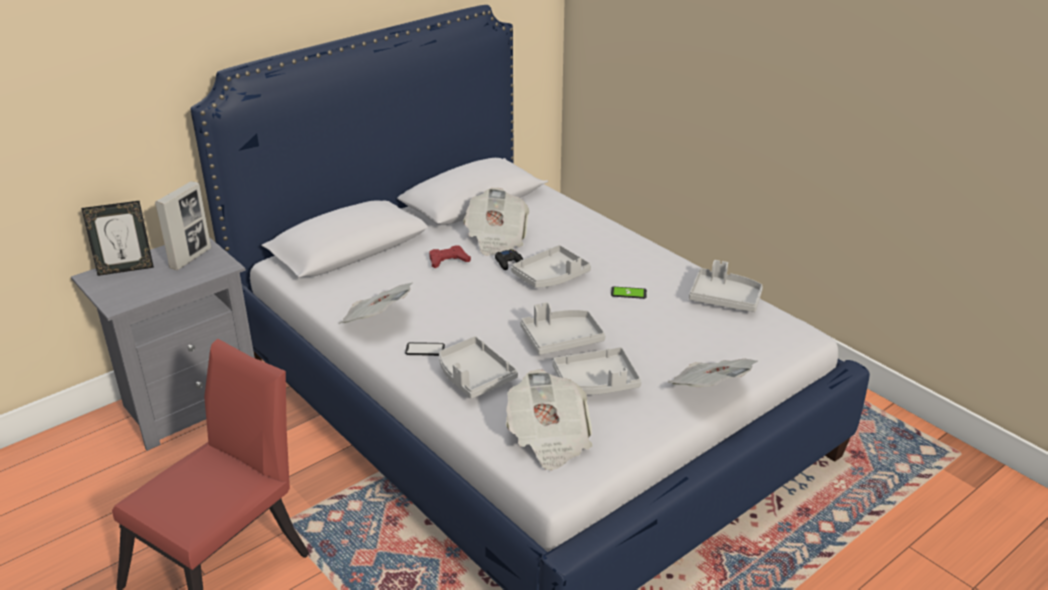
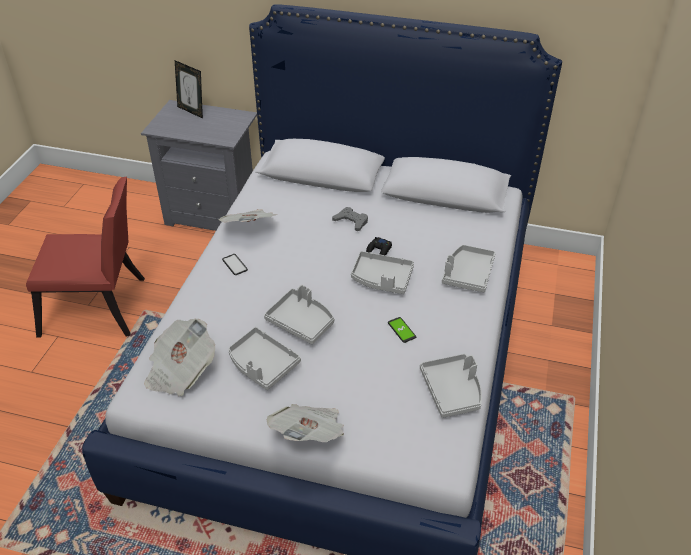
camera: 55 degrees right, 10 degrees up
(191, 258) = (224, 124): picture frame -> none
(448, 260) = (351, 221): red game controller -> grey game controller
(474, 376) = (221, 301): grey tray -> grey tray (467, 274)
(496, 238) = (405, 228): newspaper -> none

